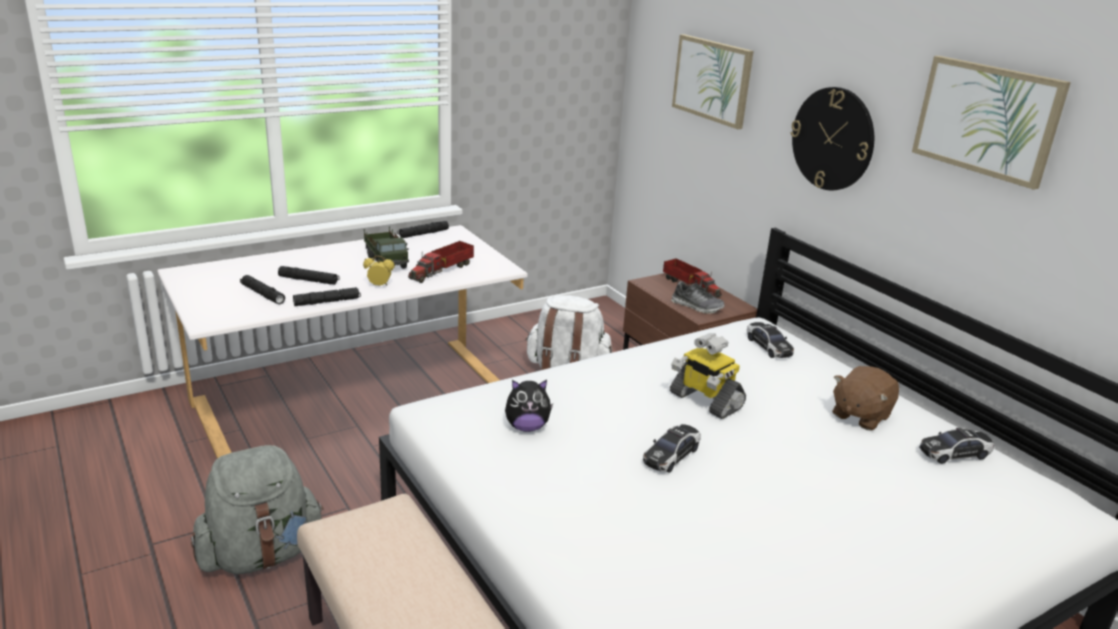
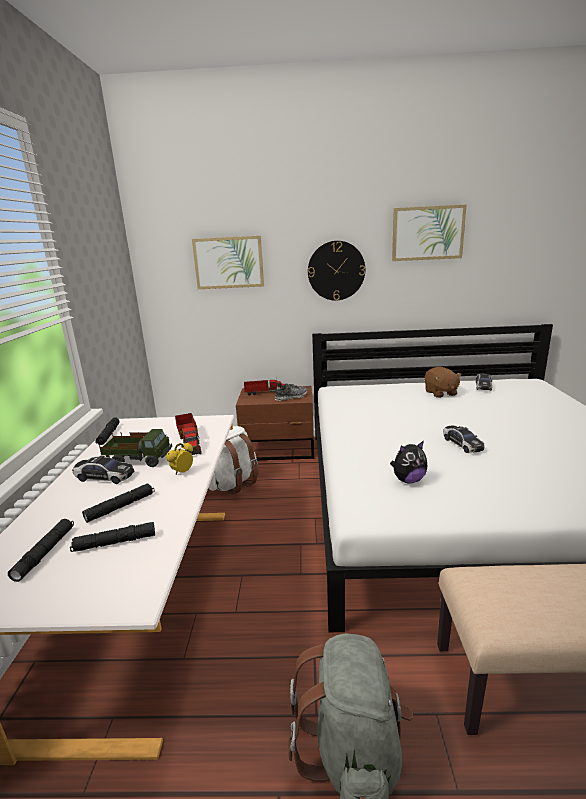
camera: 55 degrees left, 5 degrees down
(327, 302) = (183, 505): black flashlight -> black flashlight (45, 553)
(527, 427) = (408, 480): plush toy -> plush toy turned 45 degrees clockwise
(704, 401) = (406, 420): toy robot -> none
(768, 346) = (358, 392): toy car -> toy car (104, 476)

